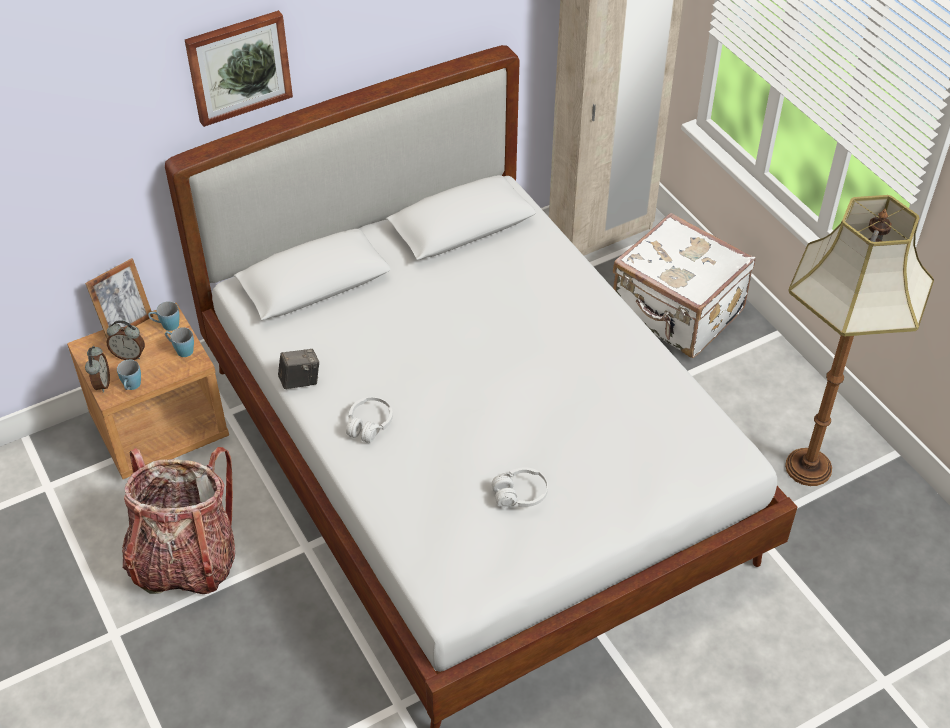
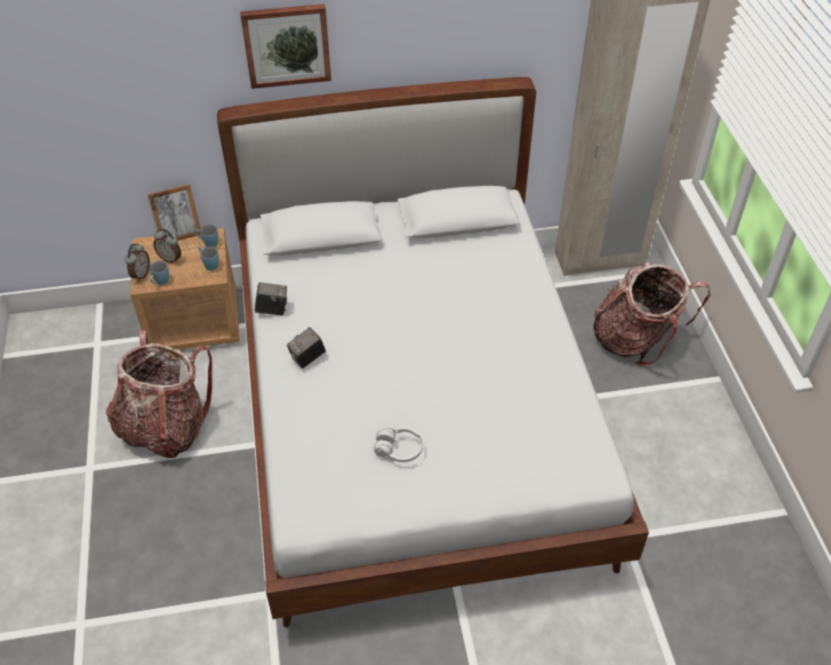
camera: 20 degrees right, 0 degrees up
(369, 424) = (307, 358): white headphones -> camera
(676, 313) = (636, 339): white suitcase -> backpack
(806, 467) = (696, 500): floor lamp -> none

